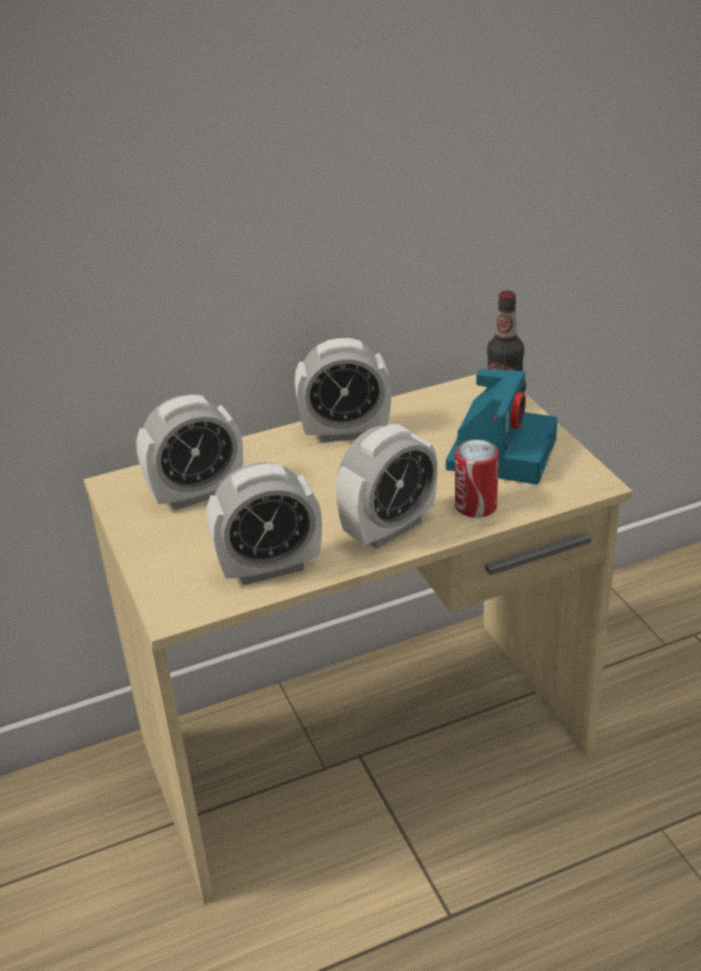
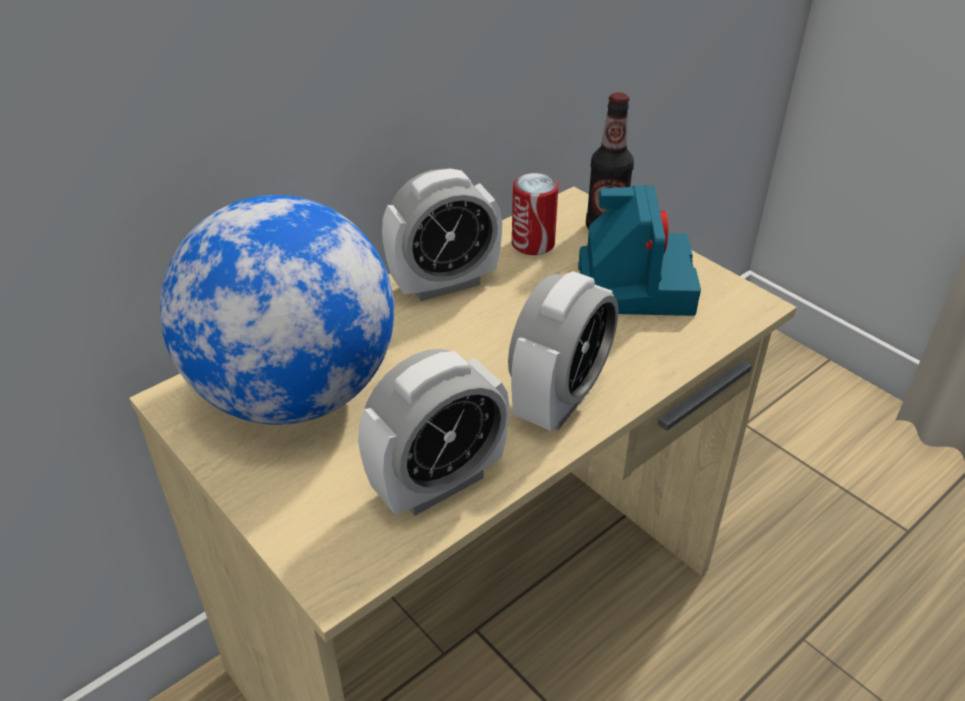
camera: 20 degrees left, 5 degrees up
(197, 494) = (295, 393): alarm clock -> globe
(476, 506) = (643, 353): can -> can (533, 244)

